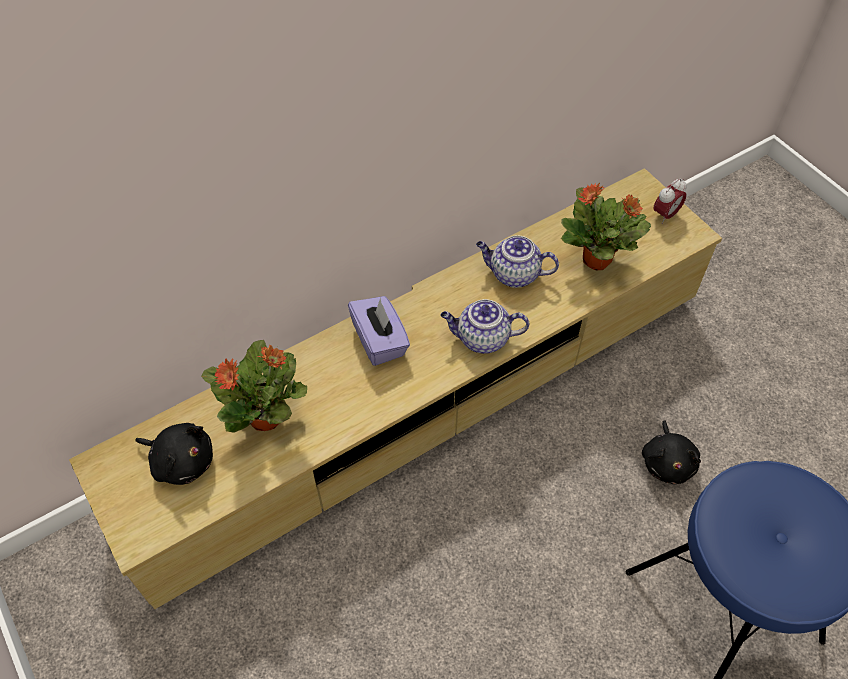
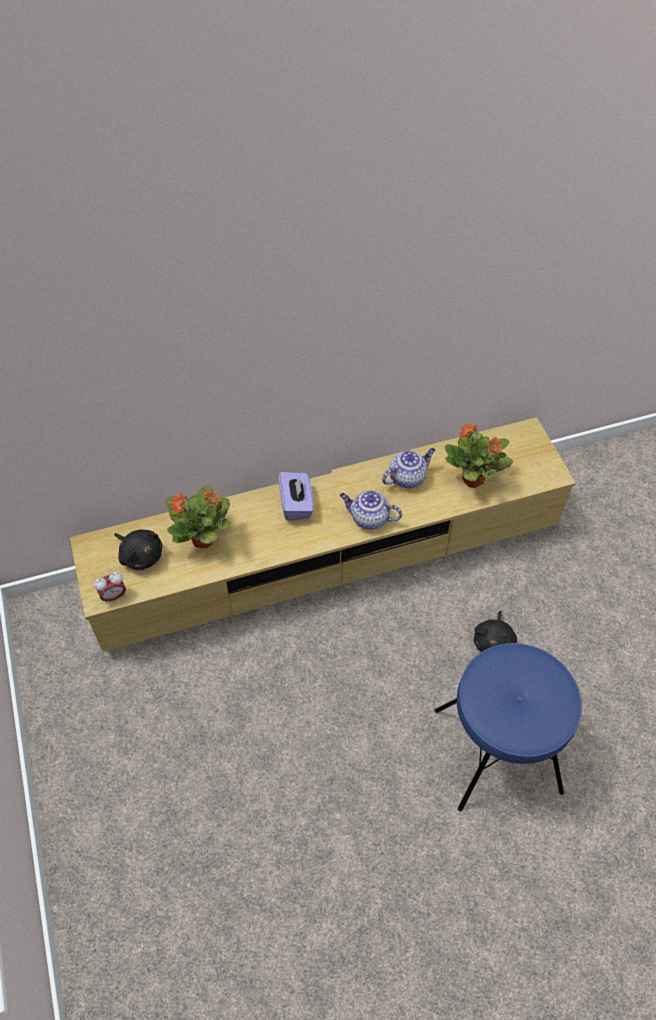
camera: 15 degrees right, 0 degrees up
(513, 274) = (407, 477): teapot -> teapot turned 120 degrees clockwise
(665, 215) = (538, 456): alarm clock -> alarm clock (114, 596)

